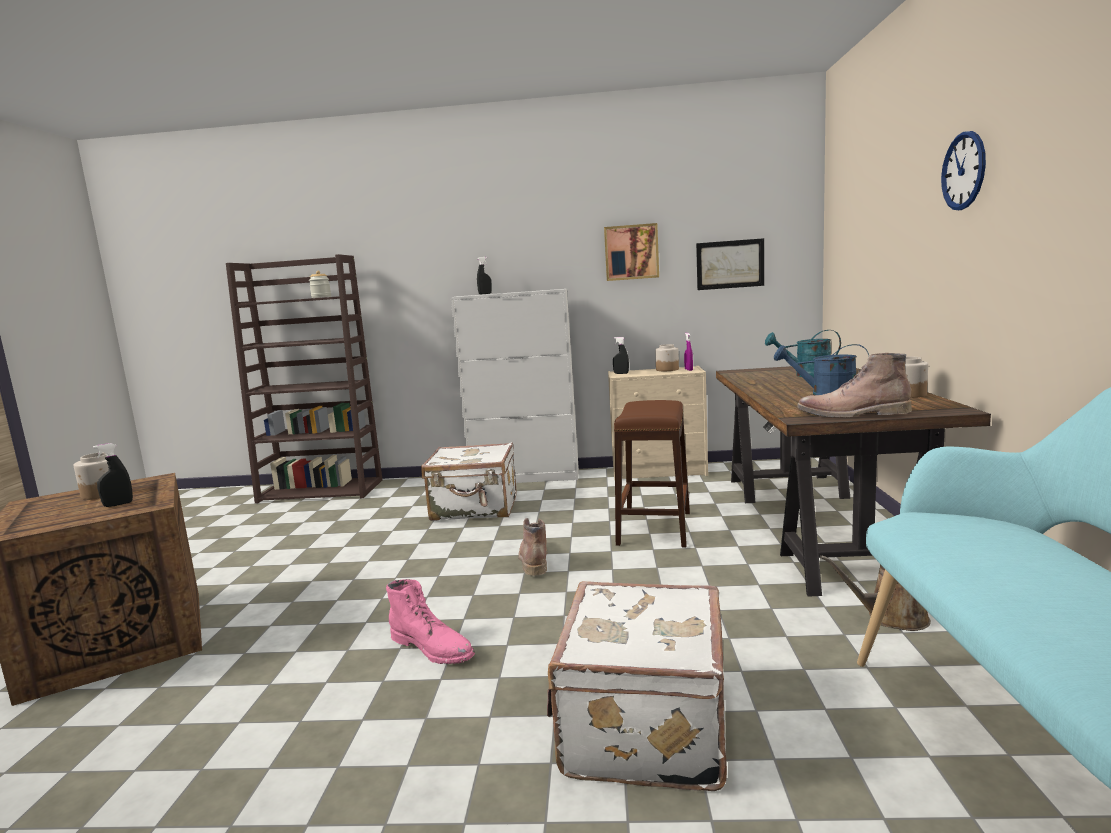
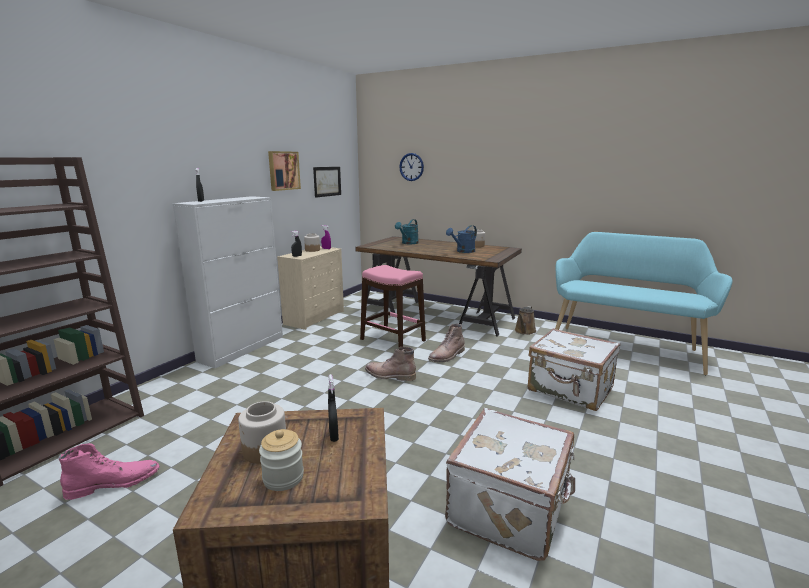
camera: 65 degrees left, 5 degrees up
(321, 297) = (37, 206): jar -> jar (283, 478)
(434, 647) = (469, 423): pink boot -> pink boot (114, 482)
(475, 509) = (273, 375): white suitcase -> white suitcase (511, 508)
(654, 528) = (392, 340): brown stool -> pink stool
(852, 414) = (496, 255): brown boot -> brown boot (447, 356)
(963, 171) = (496, 153): wall clock -> wall clock (411, 167)

